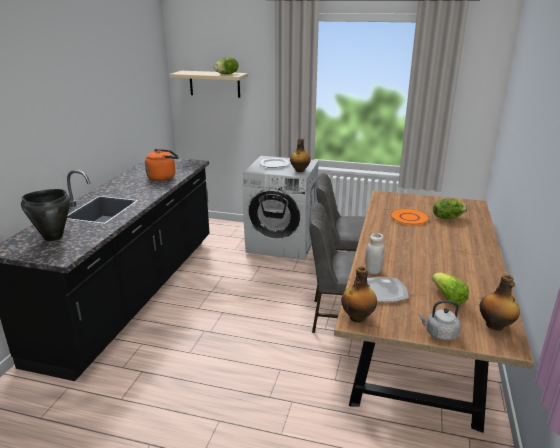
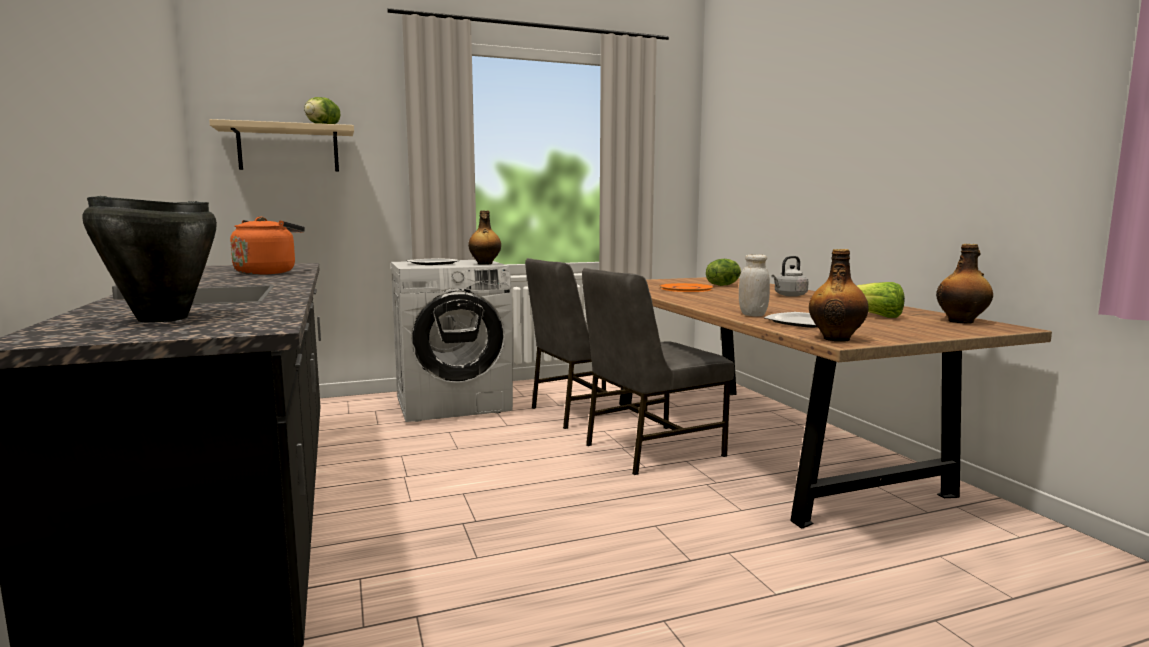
camera: 35 degrees left, 15 degrees down
(439, 334) = (939, 332): grey kettle -> grey kettle (789, 295)

